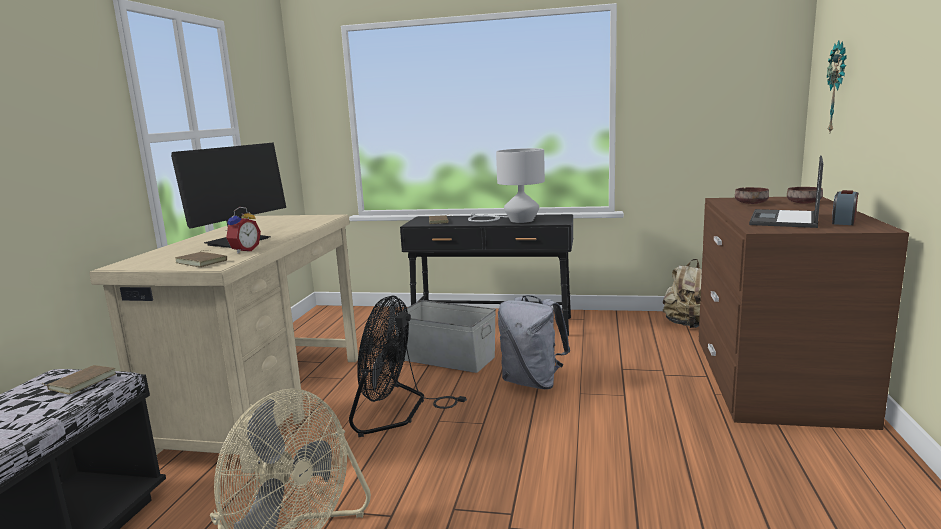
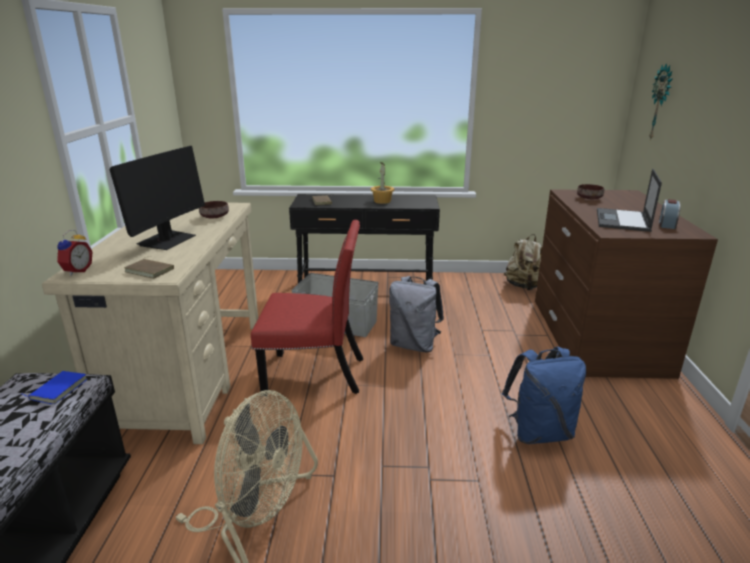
camera: 10 degrees left, 10 degrees up
(81, 382) = (58, 389): brown book -> blue book
(244, 250) = (181, 254): alarm clock -> alarm clock (76, 271)
(402, 408) = (312, 374): black fan -> red chair
(506, 220) = (382, 201): grey table lamp -> potted plant
(669, 483) = (539, 432): none -> blue backpack
(802, 203) = (628, 199): brown bowl -> brown bowl (214, 217)

